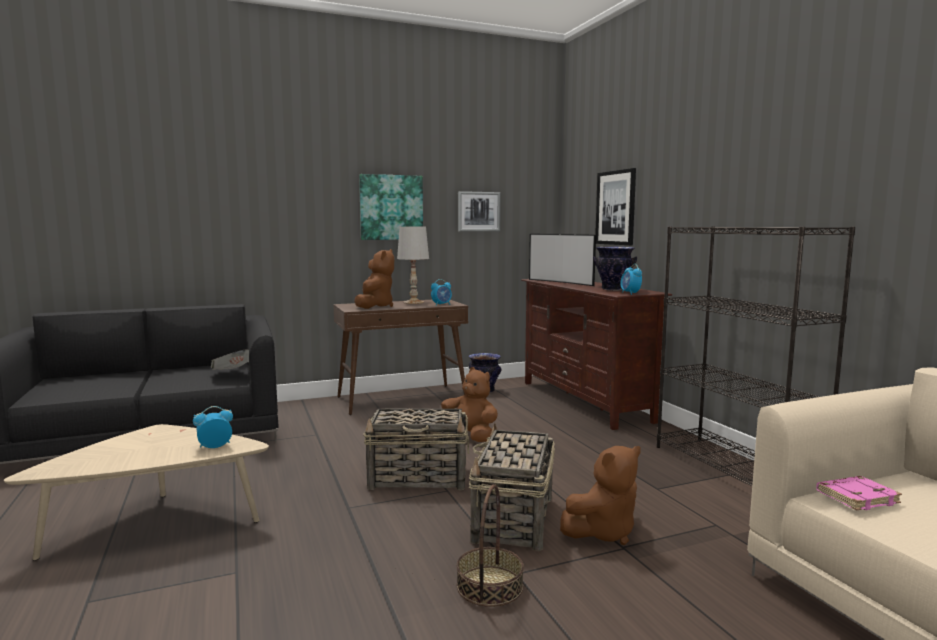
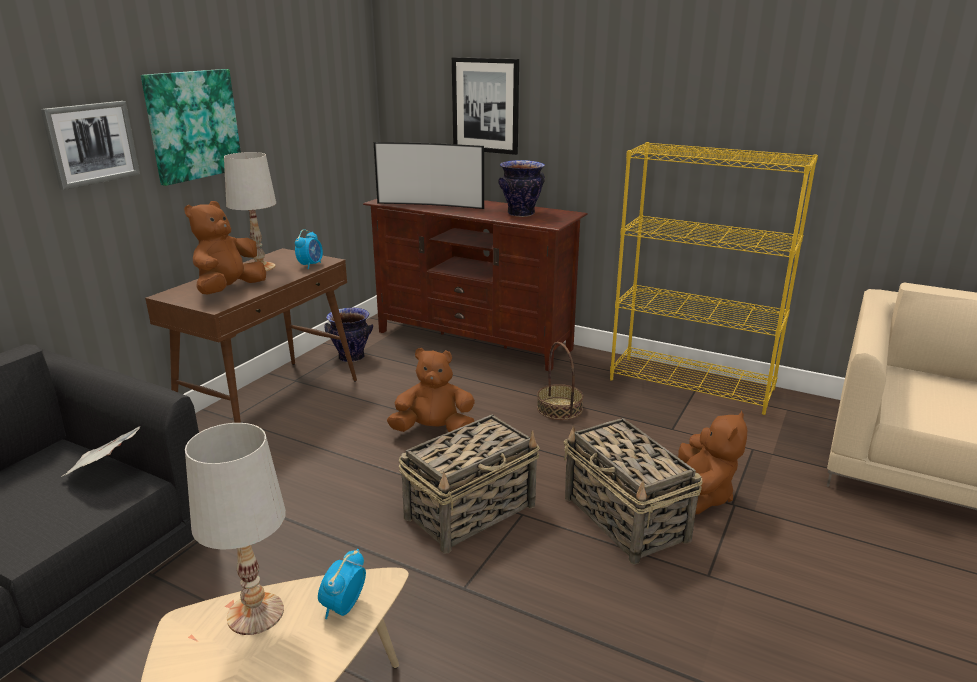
camera: 40 degrees left, 15 degrees up
(182, 435) = (255, 614): none -> white table lamp
(375, 306) = (229, 290): brown plush toy -> brown plush toy turned 120 degrees counterclockwise
(478, 211) = (297, 114): picture -> picture (91, 143)
(490, 586) = (710, 600): basket -> basket (559, 408)
(630, 293) = (556, 220): alarm clock -> none
(734, 470) = (692, 384): black bookcase -> yellow bookcase
(857, 497) = (911, 406): pink book -> none

